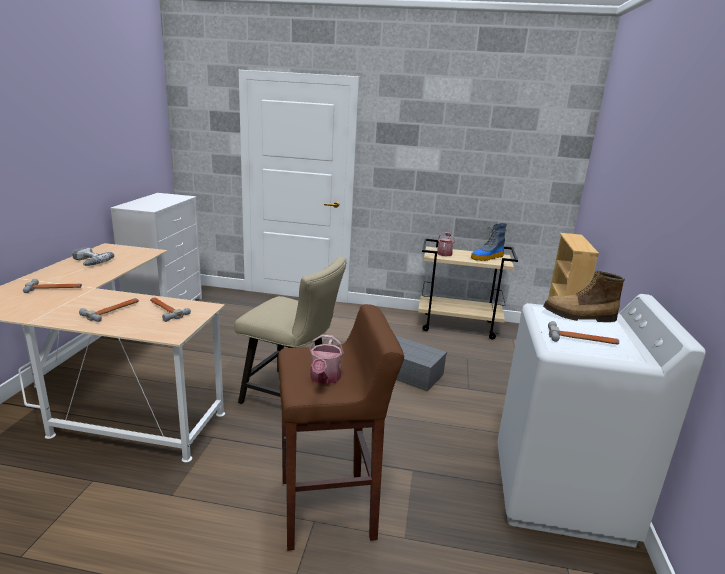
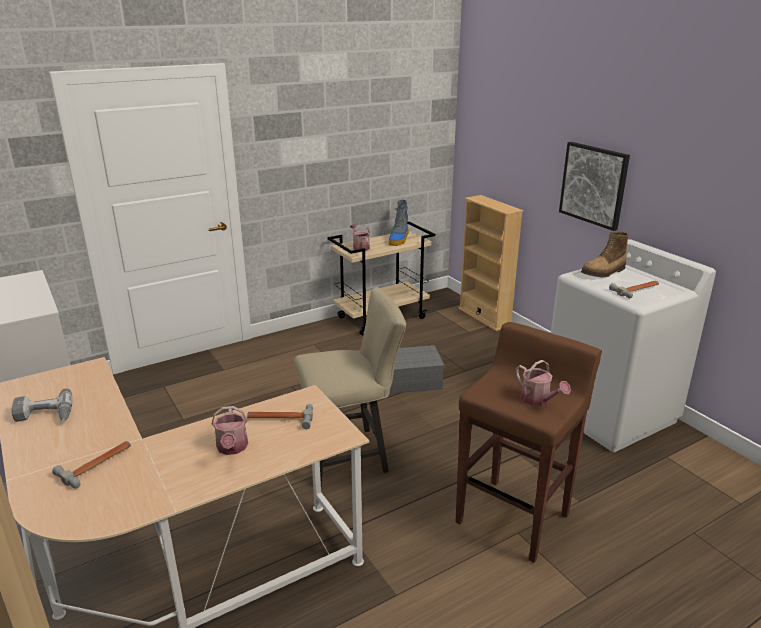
camera: 40 degrees left, 5 degrees up
(113, 311) = (232, 448): hammer -> watering can
(646, 228) = (593, 185): none -> picture

